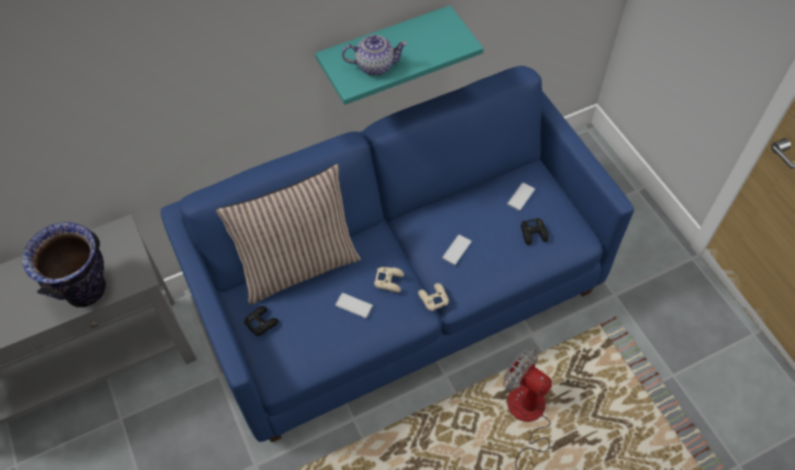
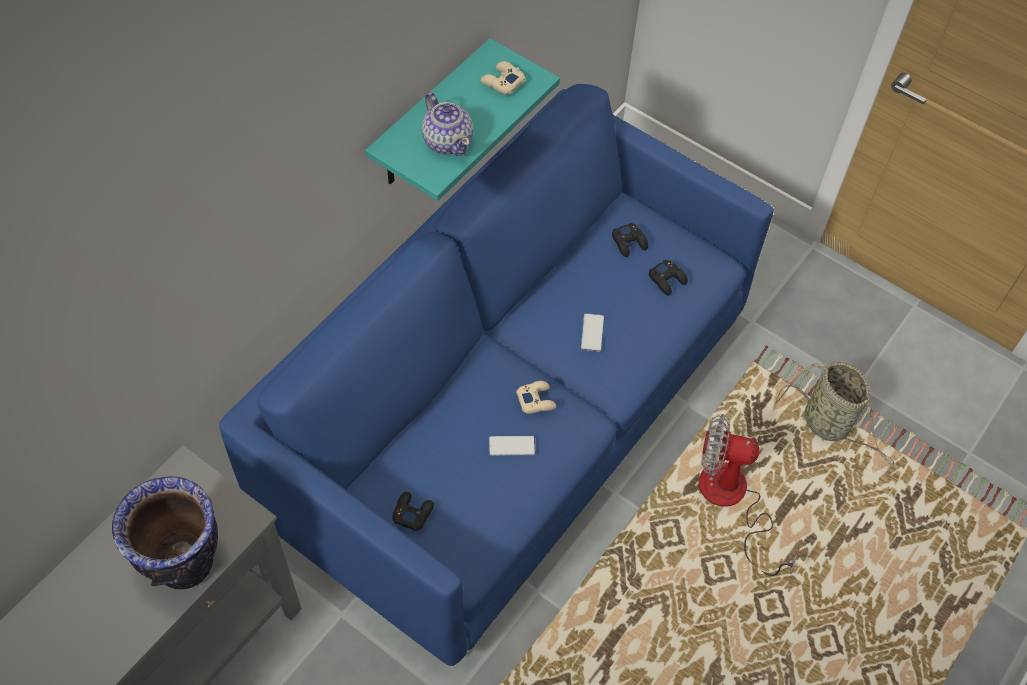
camera: 30 degrees left, 0 degrees up
(299, 265) = (416, 426): pillow -> none
(374, 65) = (448, 141): teapot -> teapot turned 90 degrees clockwise
(433, 298) = (595, 400): beige game controller -> beige game controller (502, 82)
(521, 197) = (629, 242): phone -> black game controller
(633, 395) = (829, 425): none -> basket

